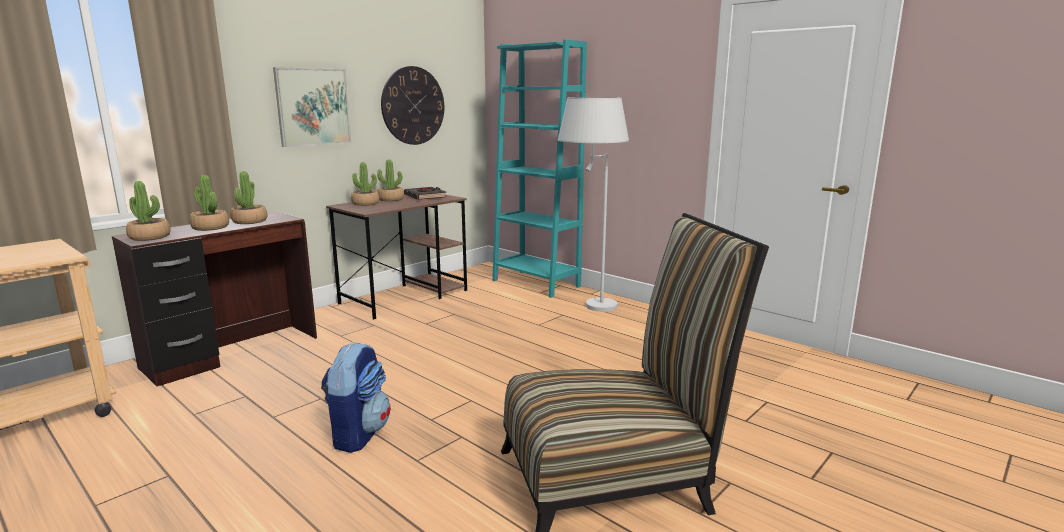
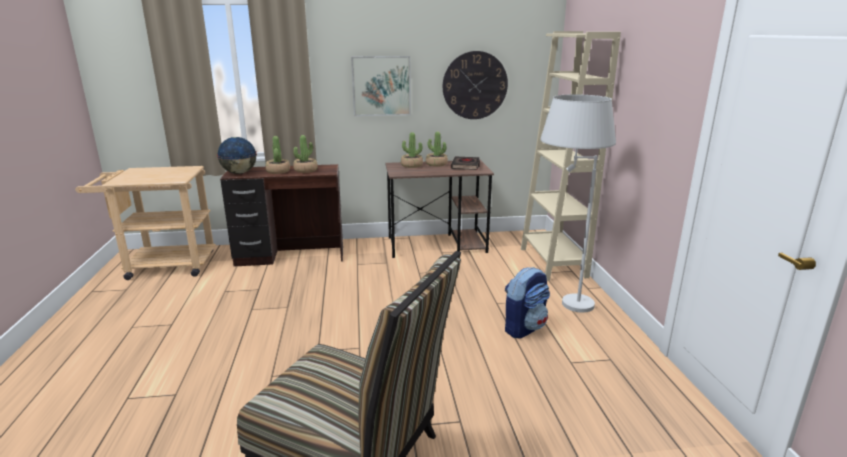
camera: 40 degrees right, 5 degrees up
(150, 237) = (239, 173): potted plant -> globe
(358, 434) = (271, 341): backpack -> backpack (524, 328)
(536, 283) = (553, 262): turquoise bookcase -> beige bookcase

